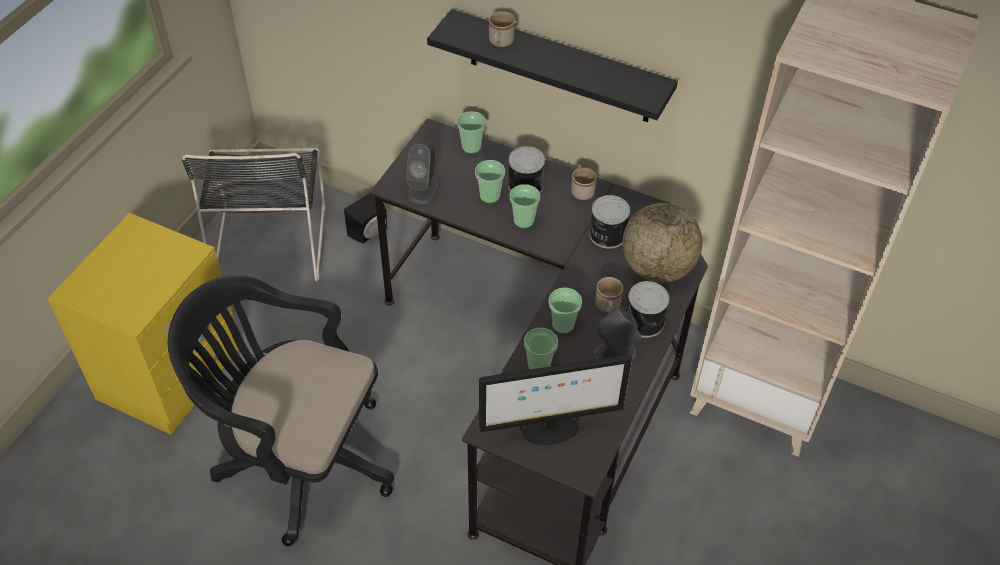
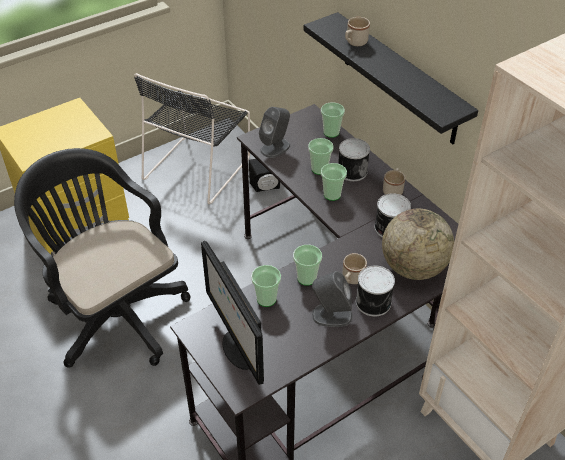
camera: 30 degrees right, 5 degrees down
(549, 431) = (238, 349): monitor -> monitor turned 45 degrees clockwise

